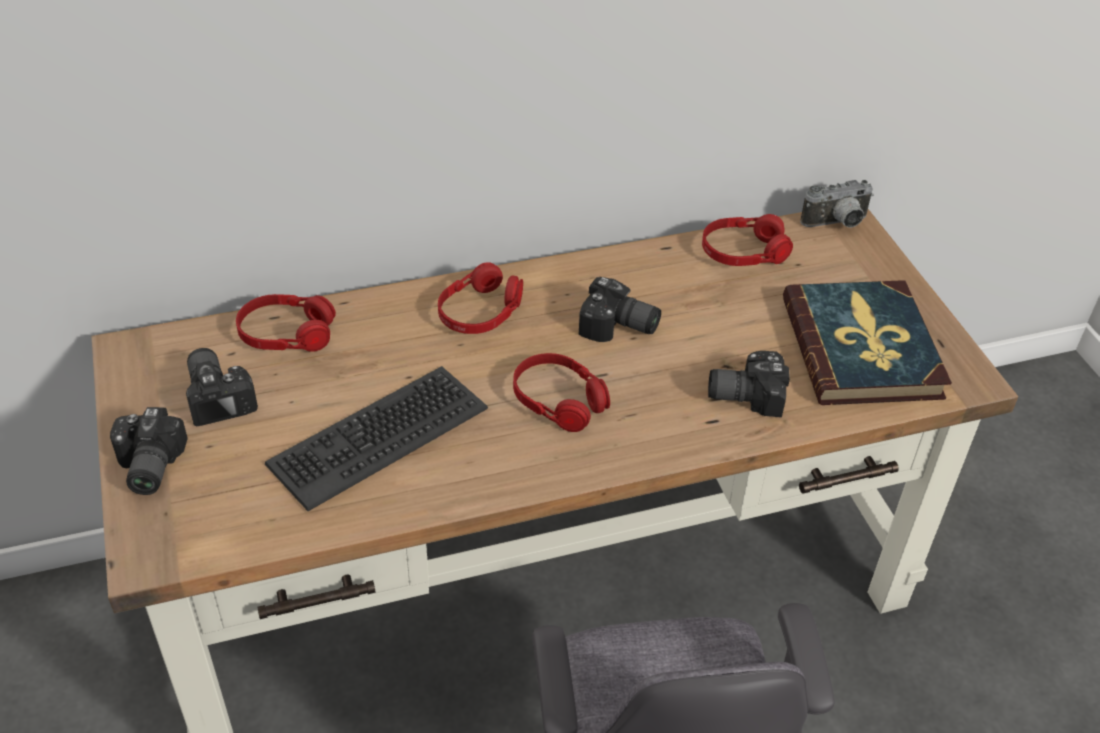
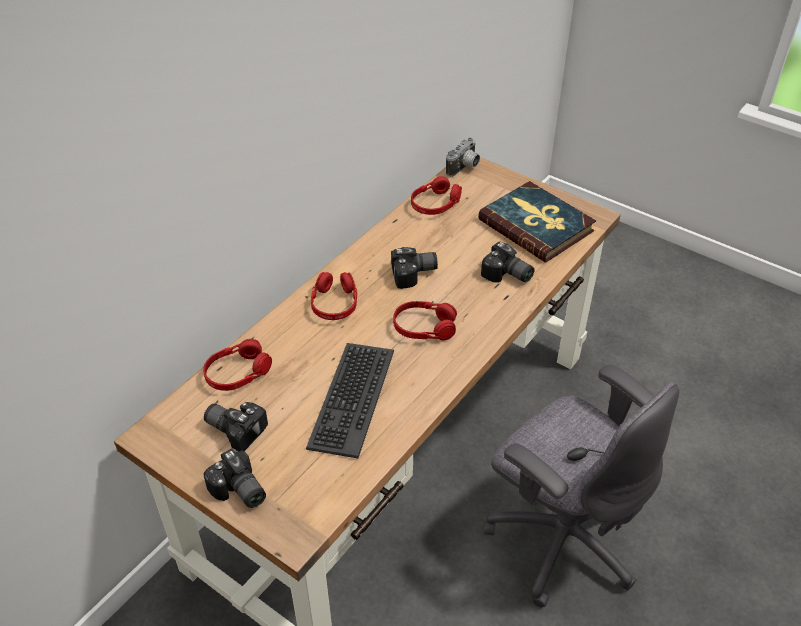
camera: 35 degrees left, 0 degrees up
(744, 393) = (507, 275): camera -> camera turned 105 degrees counterclockwise

